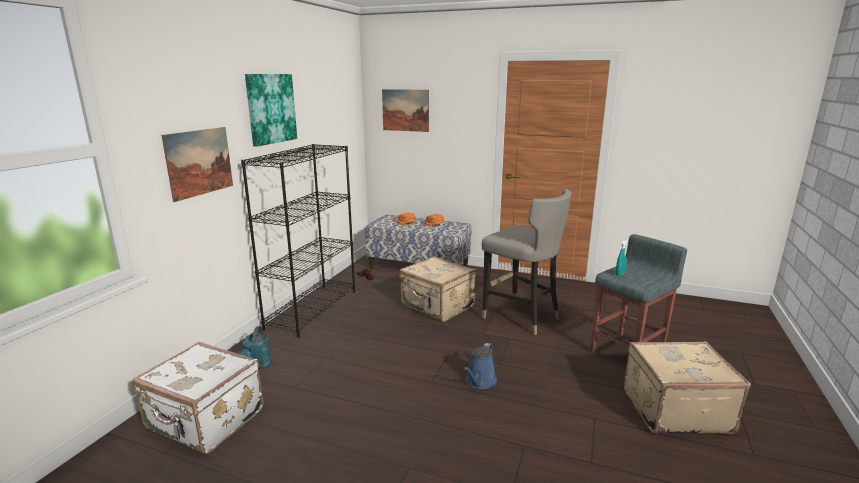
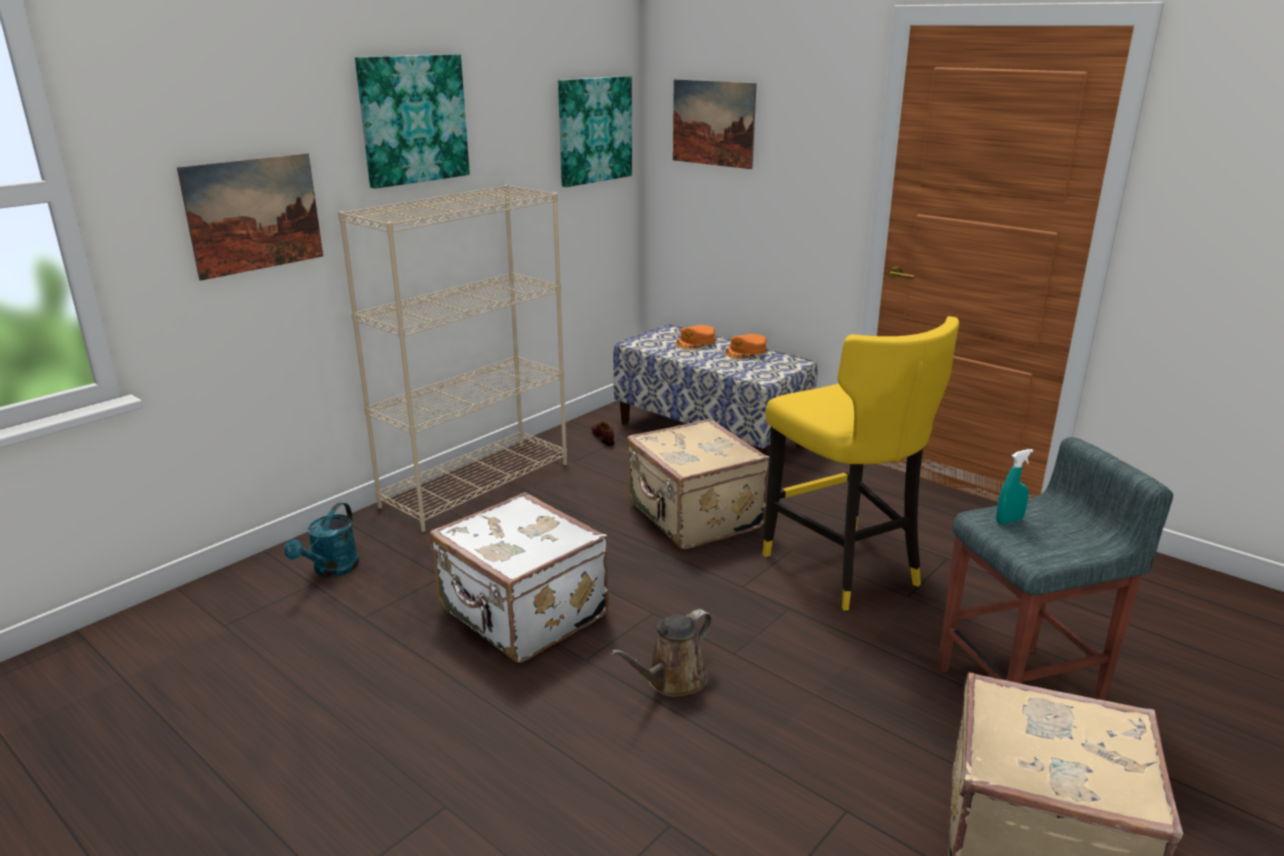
camera: 20 degrees right, 5 degrees up
(205, 421) = (204, 644): white suitcase -> white suitcase (521, 614)
(312, 309) = (477, 484): black bookcase -> beige bookcase
(345, 115) = (594, 130): none -> picture
(480, 382) = (672, 681): blue watering can -> brown watering can
(522, 317) = (843, 568): grey stool -> yellow stool

